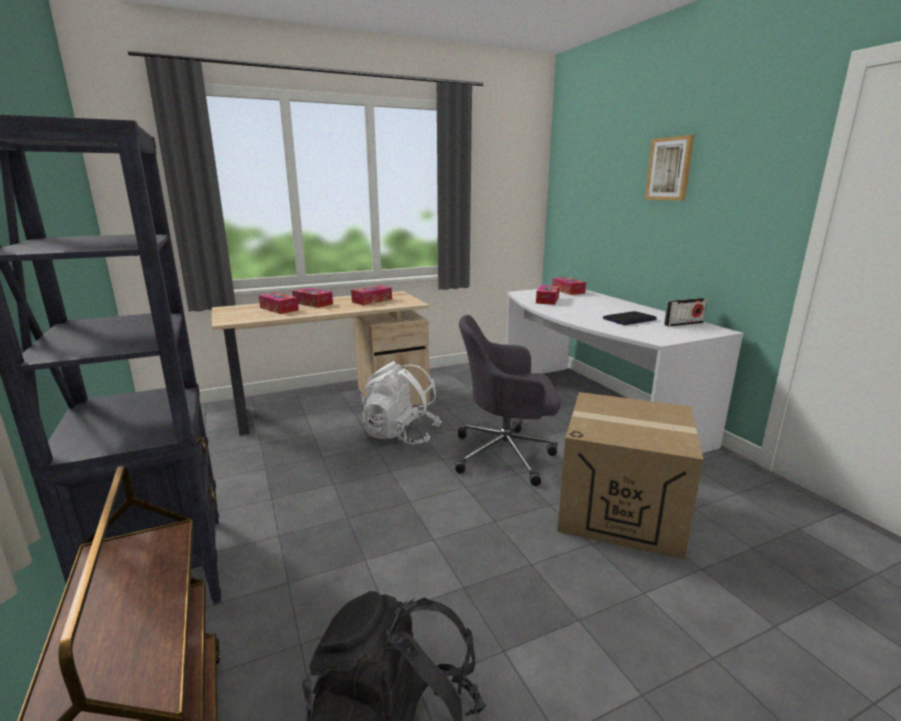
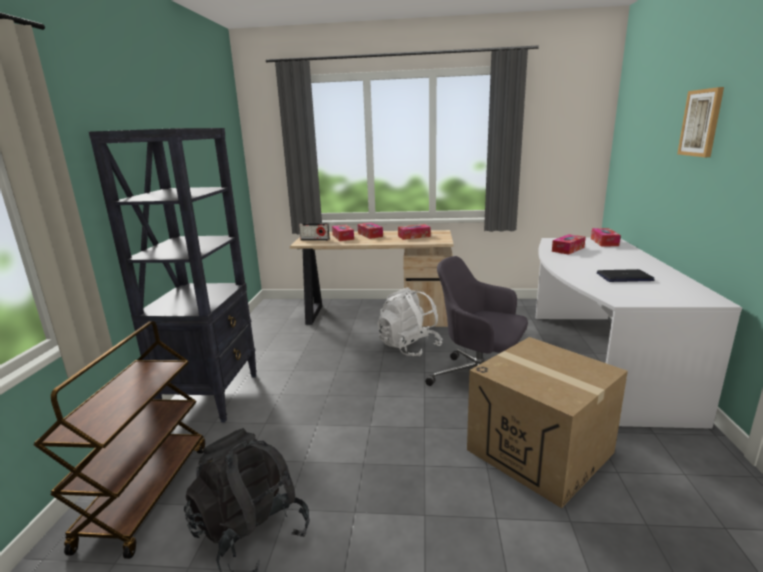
camera: 30 degrees right, 0 degrees up
(683, 323) = (681, 288): radio -> radio (315, 240)

